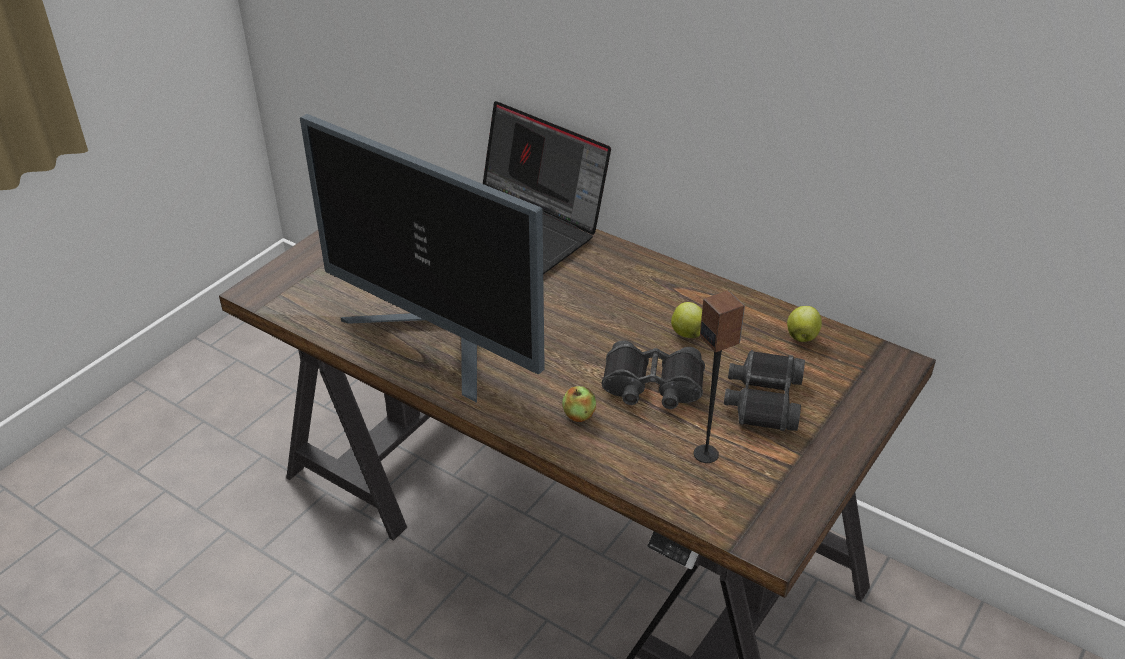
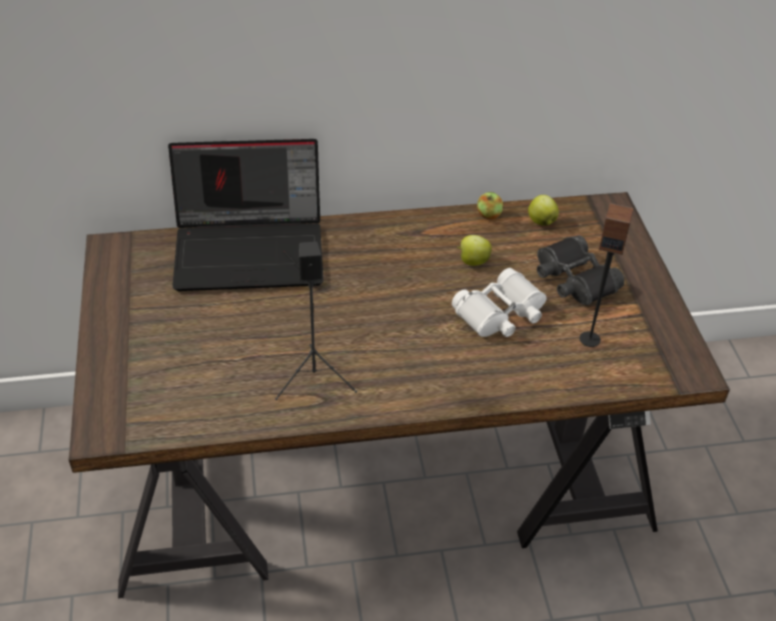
camera: 45 degrees left, 5 degrees up
(438, 343) = (315, 378): monitor -> black speaker
(579, 415) = (483, 366): apple -> apple (489, 215)
(652, 386) = (501, 314): black binoculars -> white binoculars

